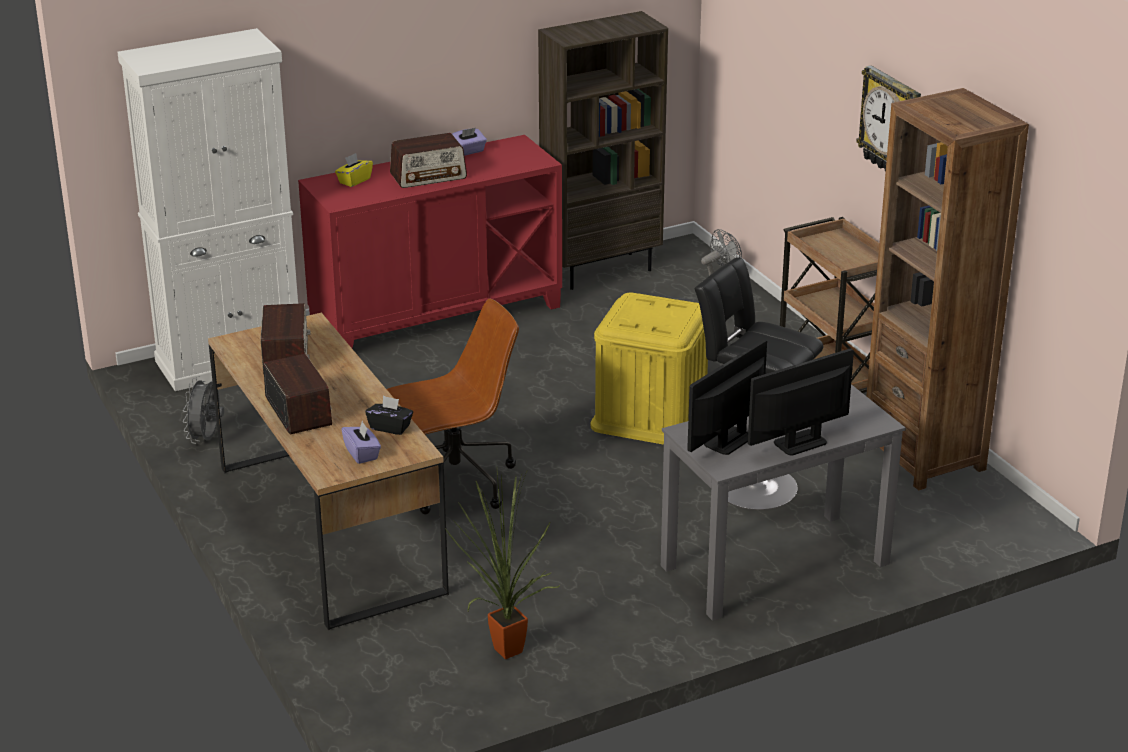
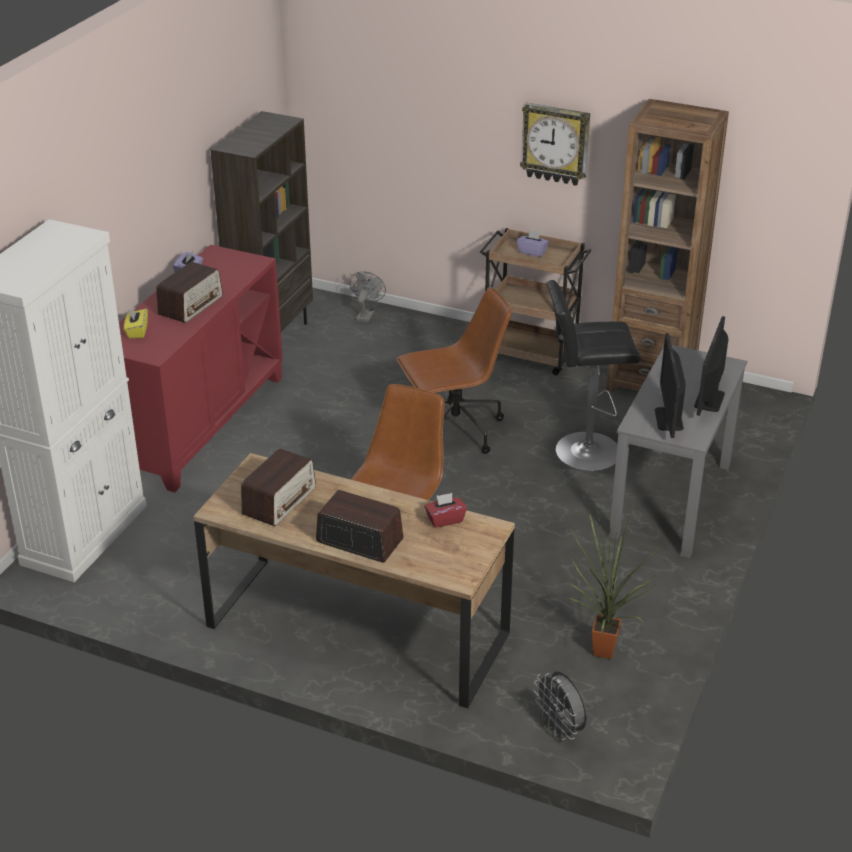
camera: 40 degrees left, 5 degrees up
(207, 439) = (159, 608): grey fan -> grey fan (561, 728)
(286, 356) = (279, 501): radio -> radio turned 75 degrees clockwise
(362, 454) = (458, 550): purple tissue box -> purple tissue box (532, 252)
(390, 427) = (445, 519): black tissue box -> red tissue box
(651, 414) = (453, 431): yellow storage box -> brown office chair

